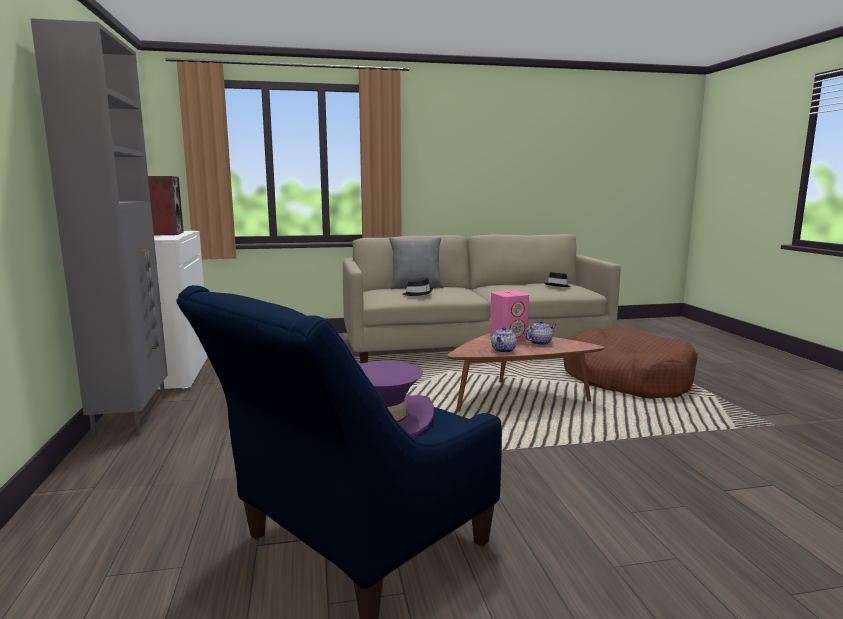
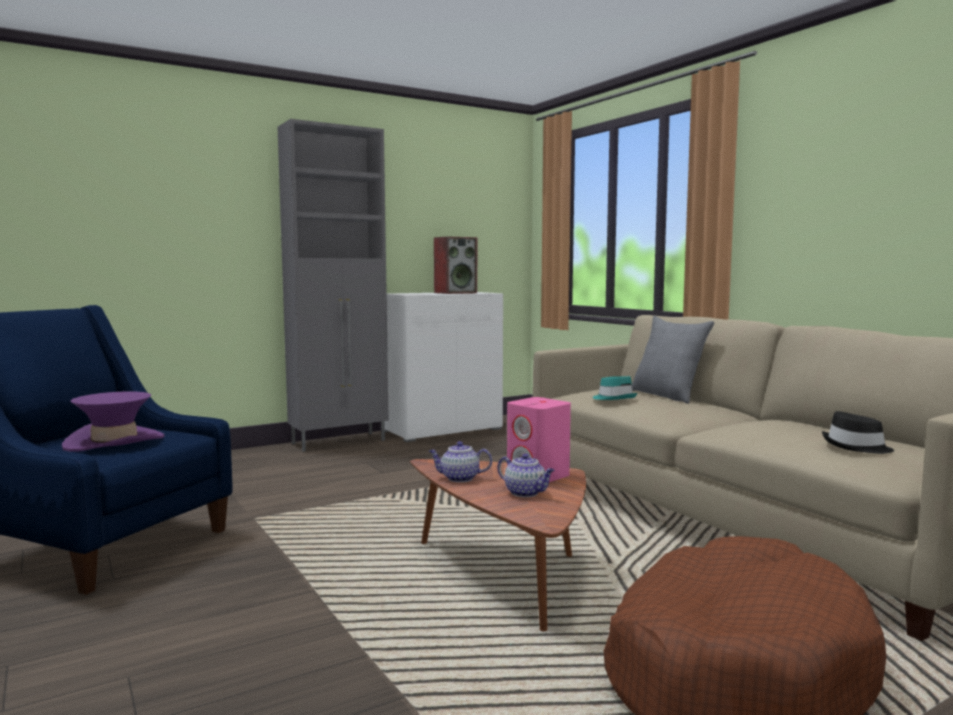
camera: 70 degrees right, 5 degrees down
(417, 293) = (614, 398): black hat -> turquoise hat

